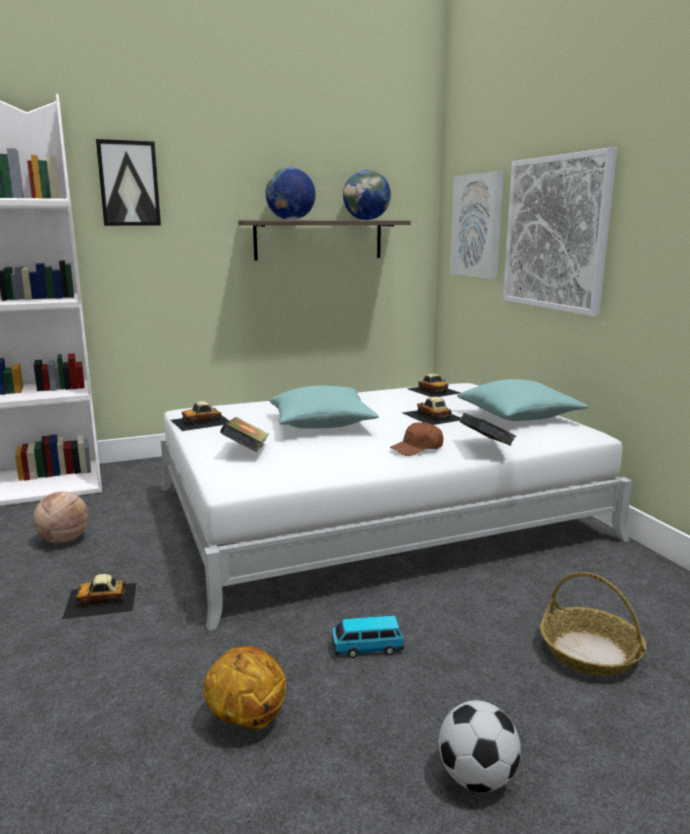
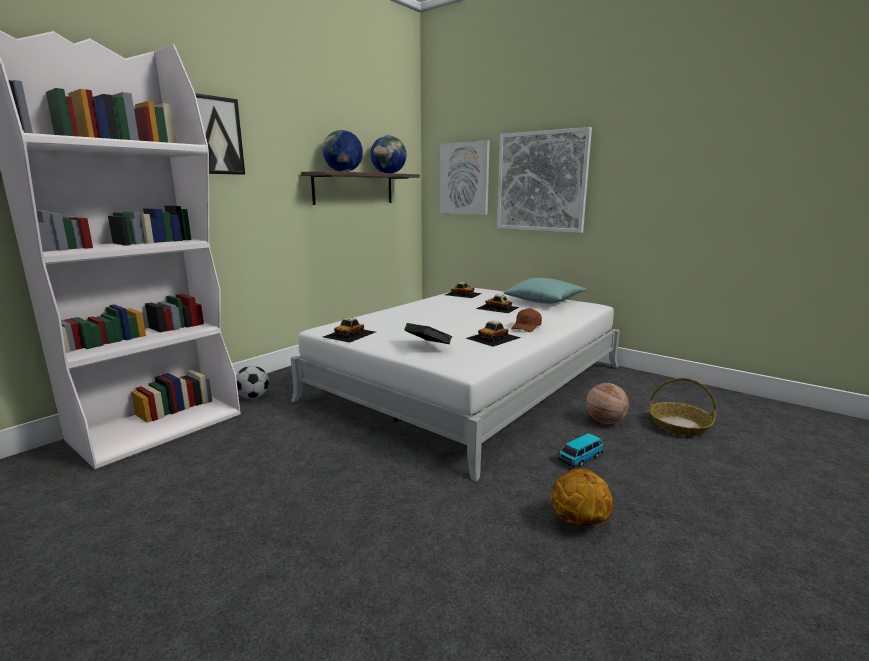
camera: 30 degrees left, 0 degrees up
(64, 540) = (264, 457): basketball -> basketball (605, 421)
(101, 600) = (367, 488): toy car -> toy car (493, 338)
(321, 423) = (440, 322): turquoise pillow -> none
(477, 778) = (722, 502): football -> football (253, 397)
(485, 446) = (562, 319): book -> none

